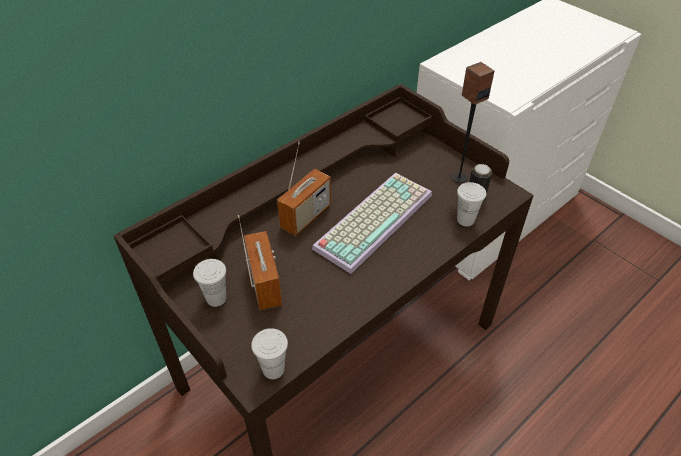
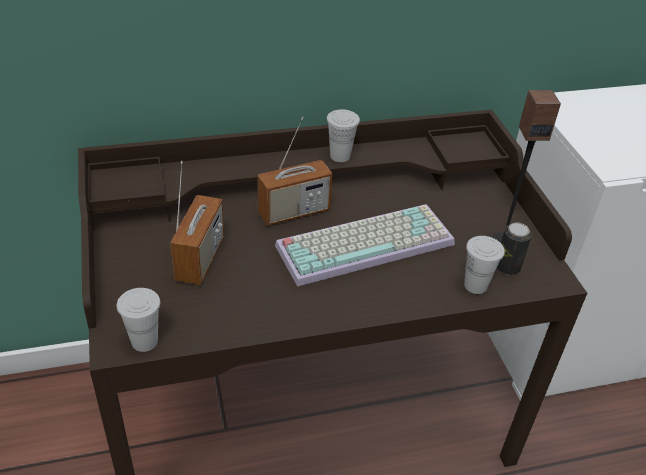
camera: 25 degrees right, 5 degrees down
(216, 298) = (143, 252): white cup -> white cup (340, 156)

